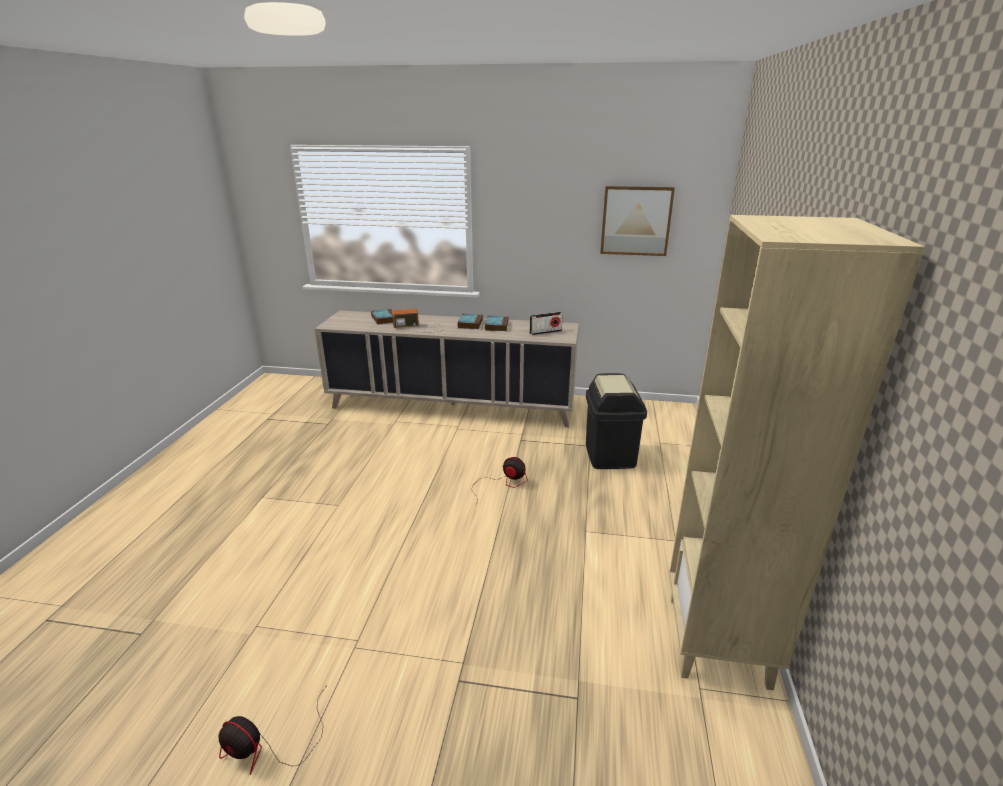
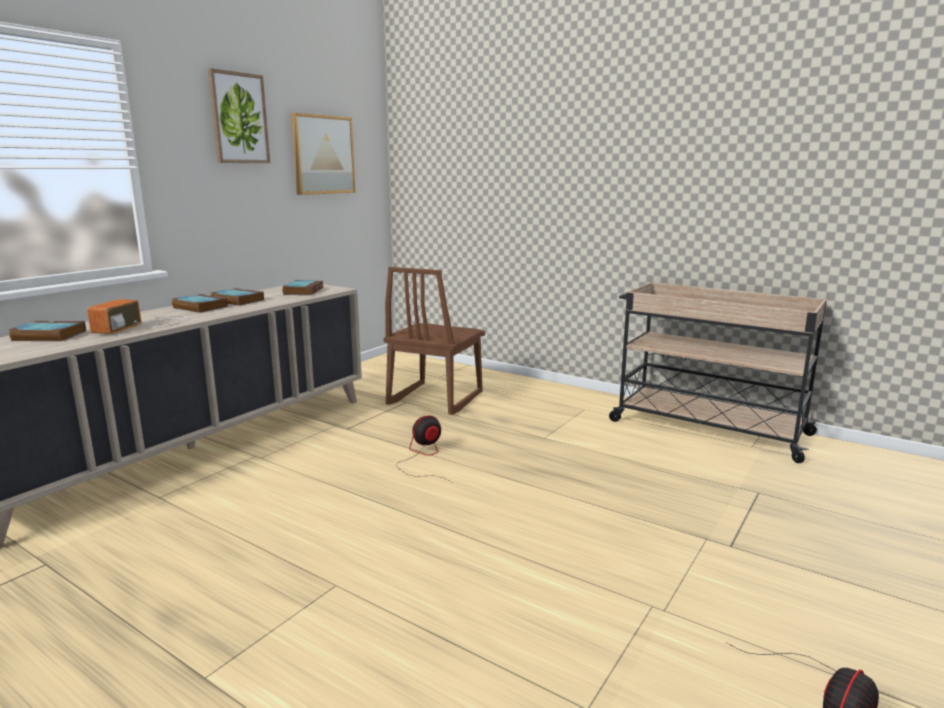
camera: 65 degrees left, 10 degrees down
(545, 332) = (303, 291): radio -> book
(553, 192) = (238, 118): none -> picture
(609, 455) = (434, 399): black trash can -> brown chair
(718, 641) = (706, 427): beige bookcase -> beige cart

